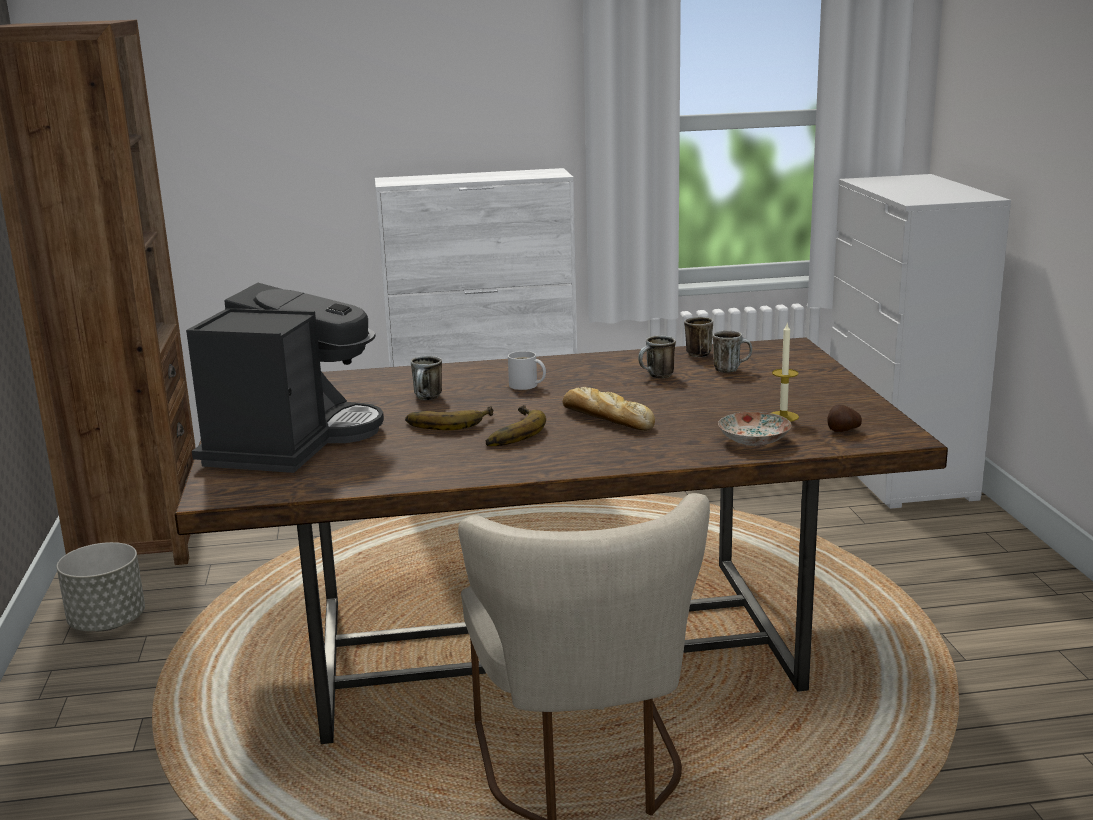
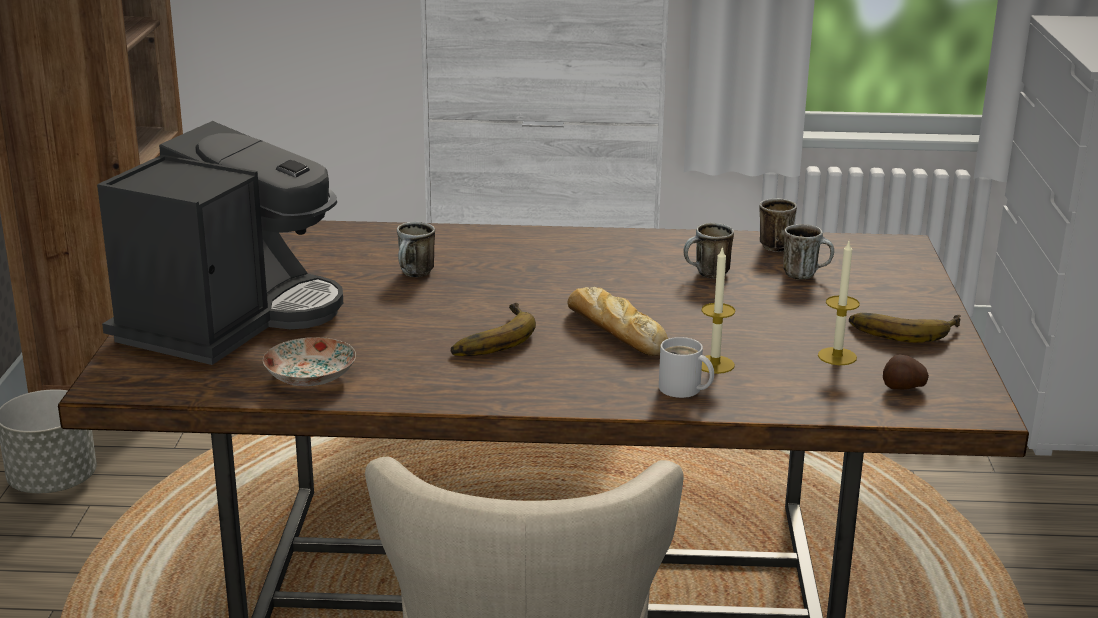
camera: 10 degrees right, 5 degrees up
(448, 422) = (423, 312): banana -> banana (902, 328)
(525, 386) = (539, 270): white mug -> white mug (682, 390)
(695, 431) = (714, 364): none -> candle
(754, 441) = (781, 389): plate -> plate (310, 378)

